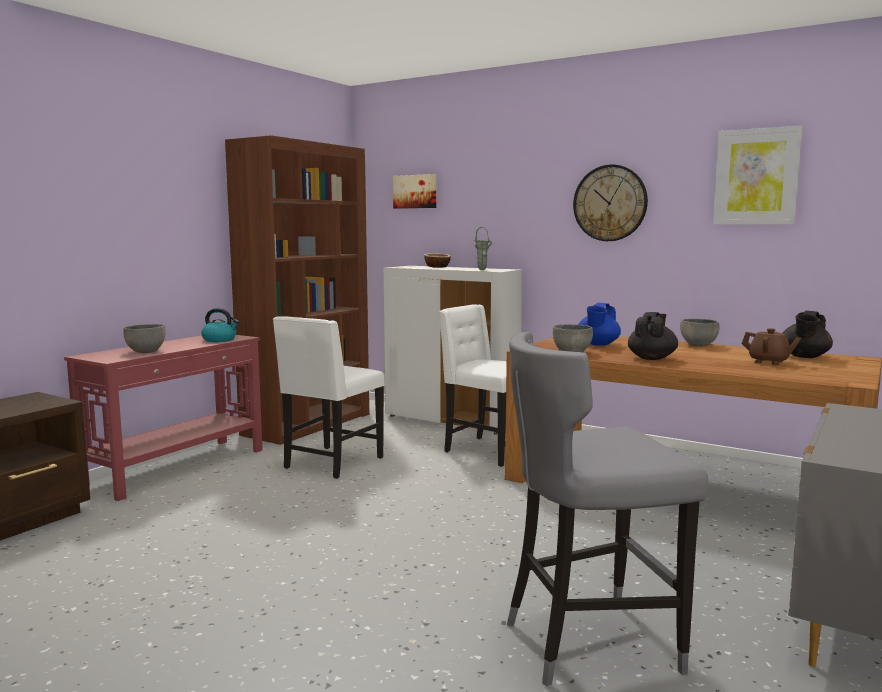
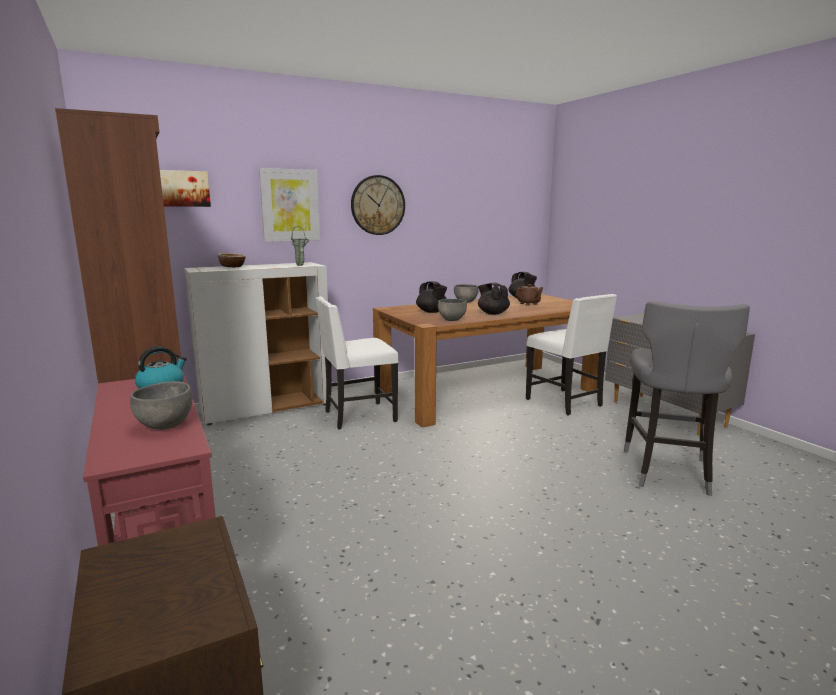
camera: 60 degrees left, 5 degrees up
(331, 463) = (295, 477): white chair -> white chair (565, 403)
(597, 344) = (432, 312): blue teapot -> black teapot
(756, 177) = (465, 190): picture -> picture (290, 205)

